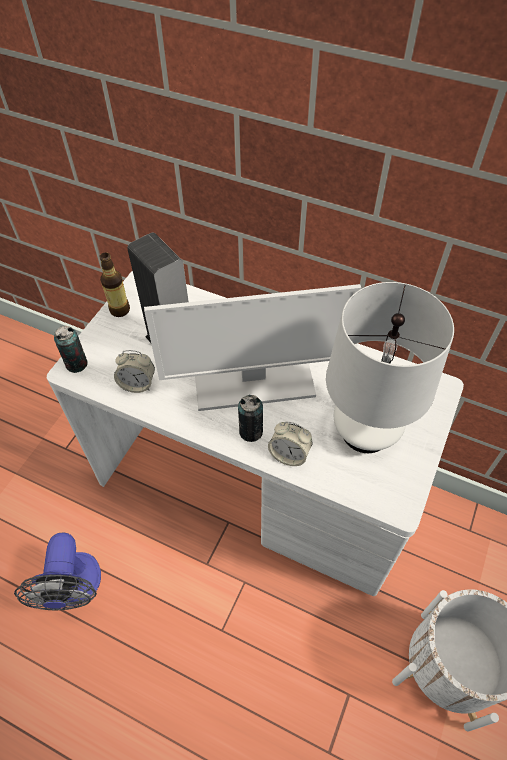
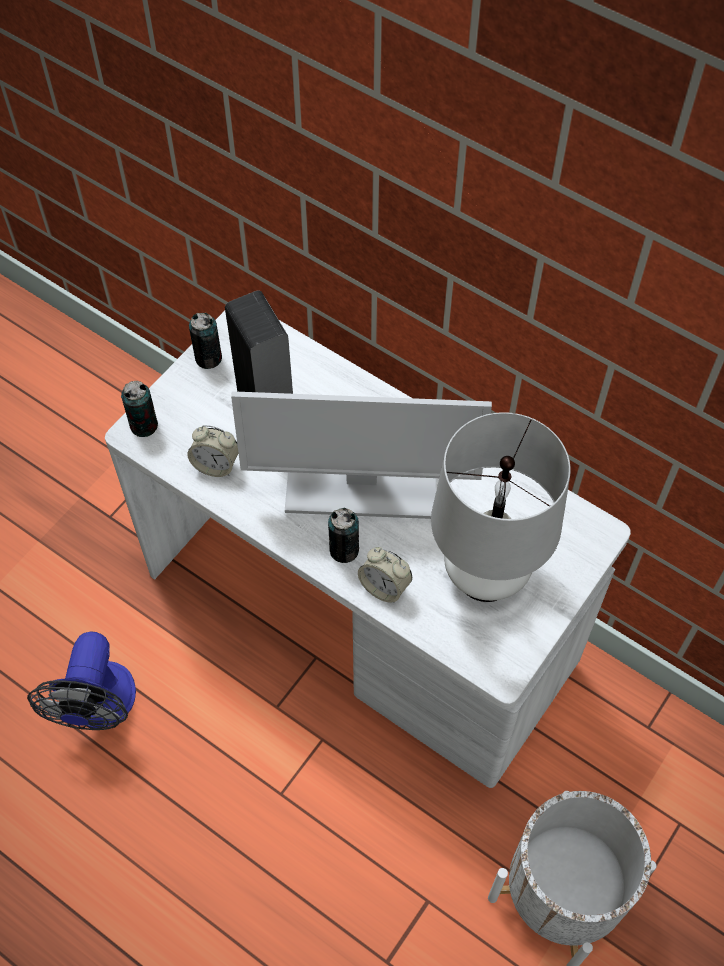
camera: 10 degrees right, 5 degrees up
(120, 310) = (208, 358): bottle -> can

